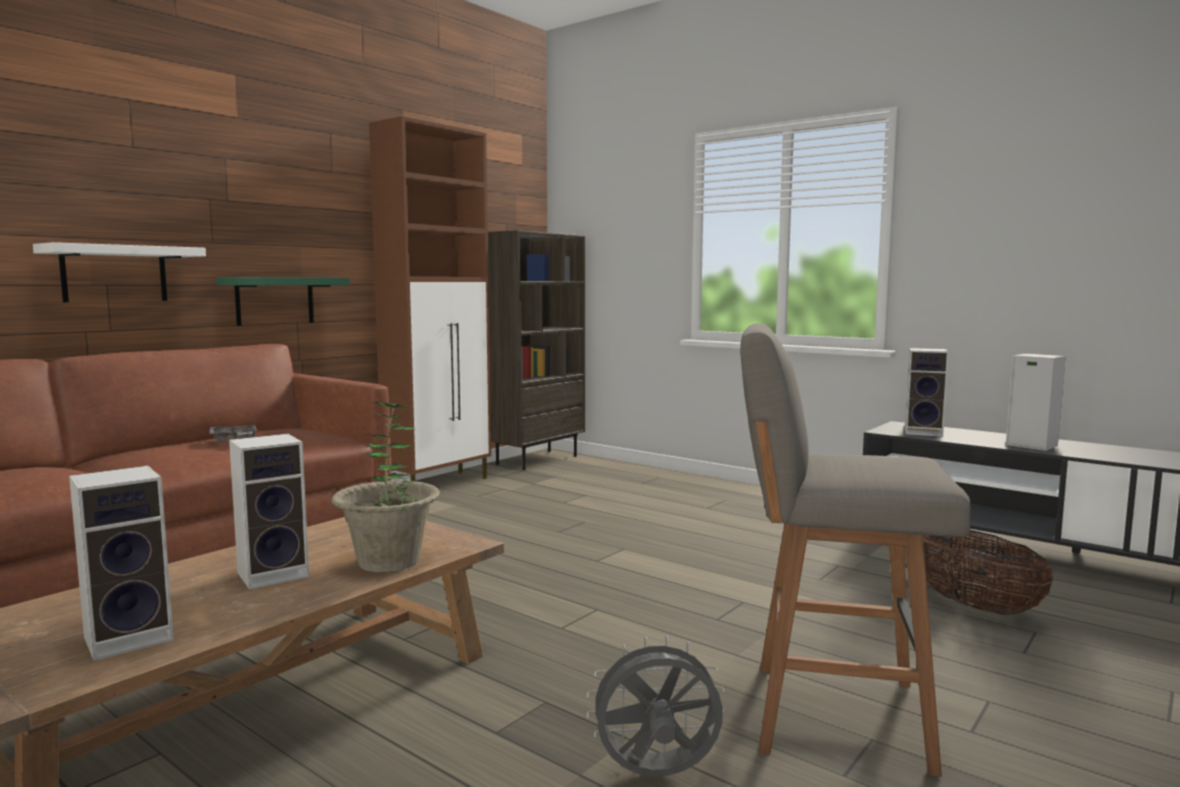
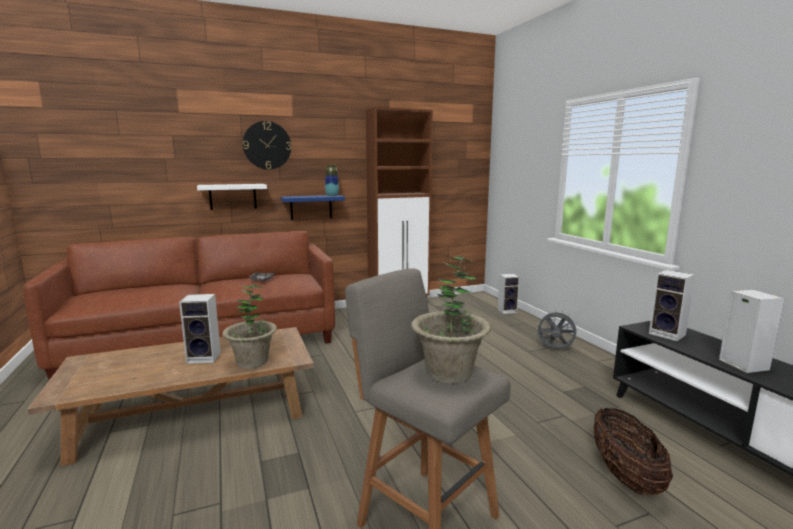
camera: 30 degrees right, 5 degrees up
(132, 637) = (122, 378): speaker -> speaker (507, 311)
(188, 170) = (267, 145): none -> wall clock
(275, 300) = (311, 207): green shelf -> blue shelf
(321, 277) = (332, 196): none -> vase
(536, 460) = (467, 298): brown bookcase -> none
(656, 776) = (295, 515): grey fan -> grey fan (554, 349)
(875, 461) = (449, 373): none -> potted plant

